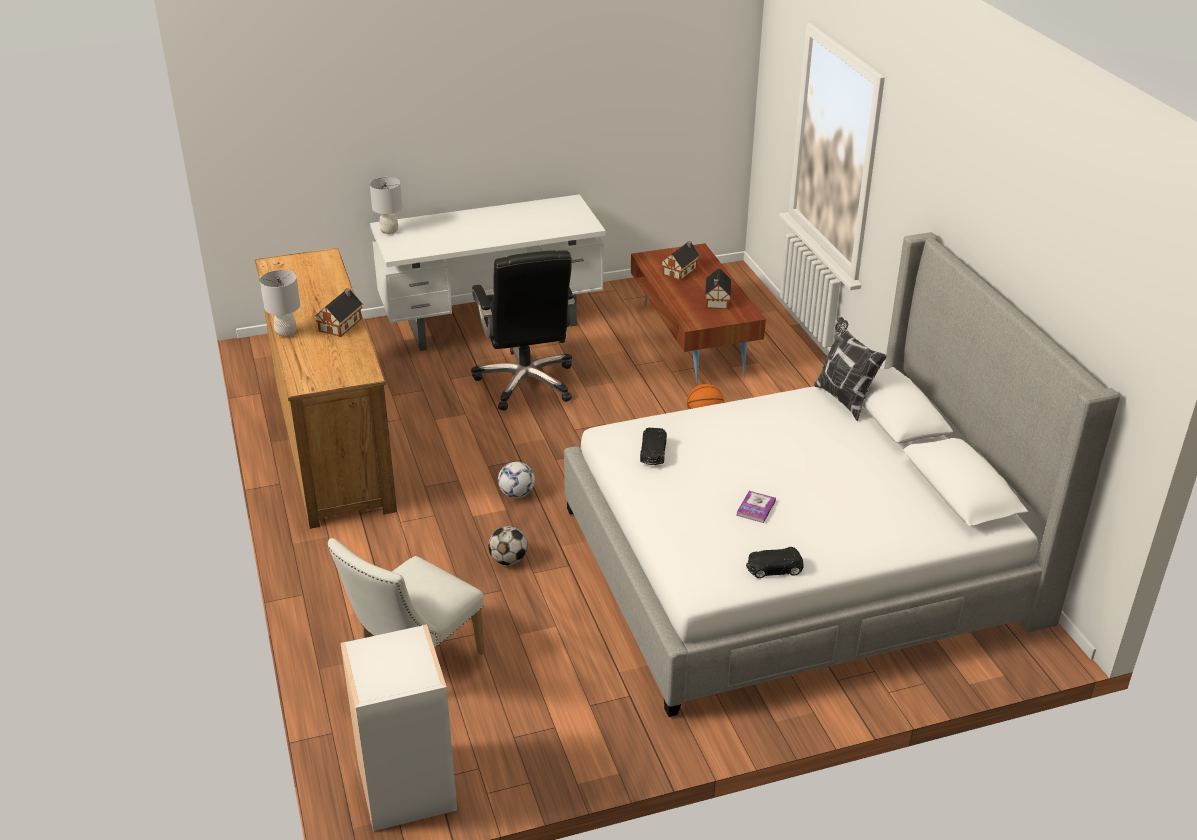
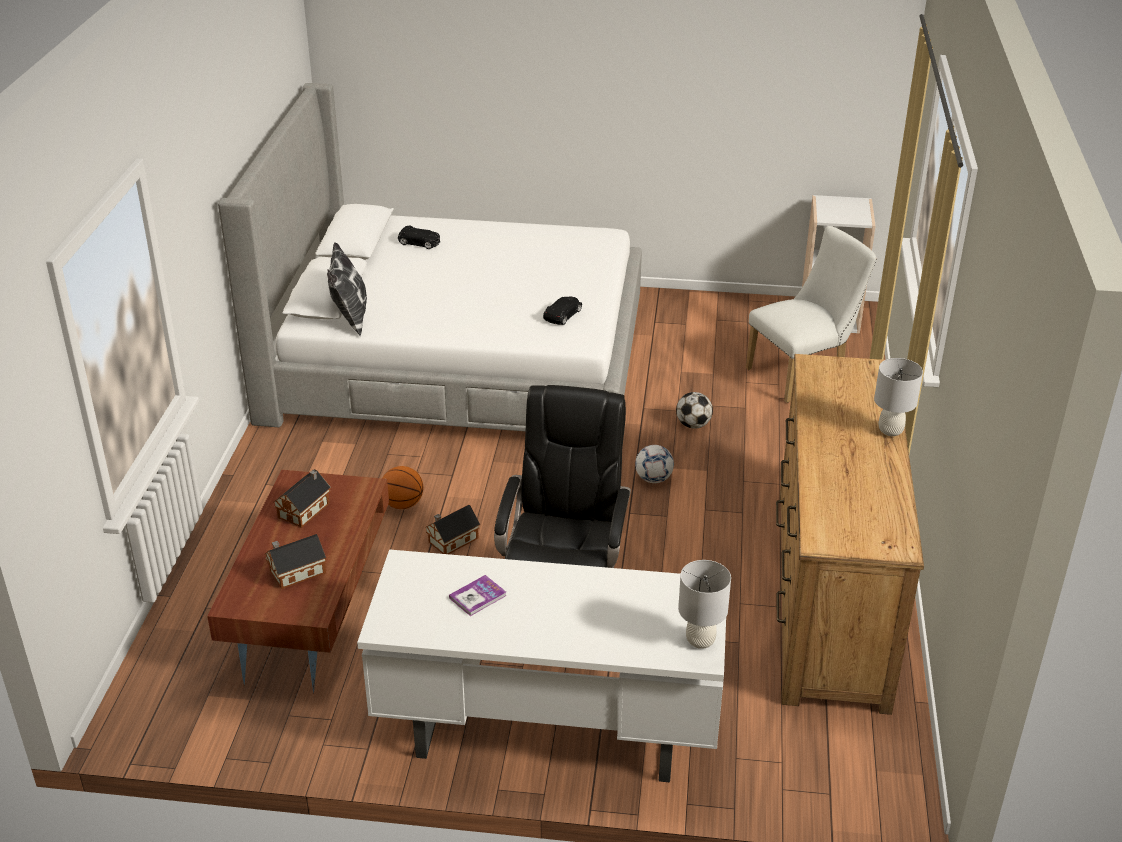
camera: 155 degrees left, 0 degrees up
(341, 324) = (823, 427): toy house -> toy house (451, 541)
(756, 508) = (519, 265): book -> book (478, 597)
(773, 568) = (545, 233): black toy car -> black toy car (420, 242)

